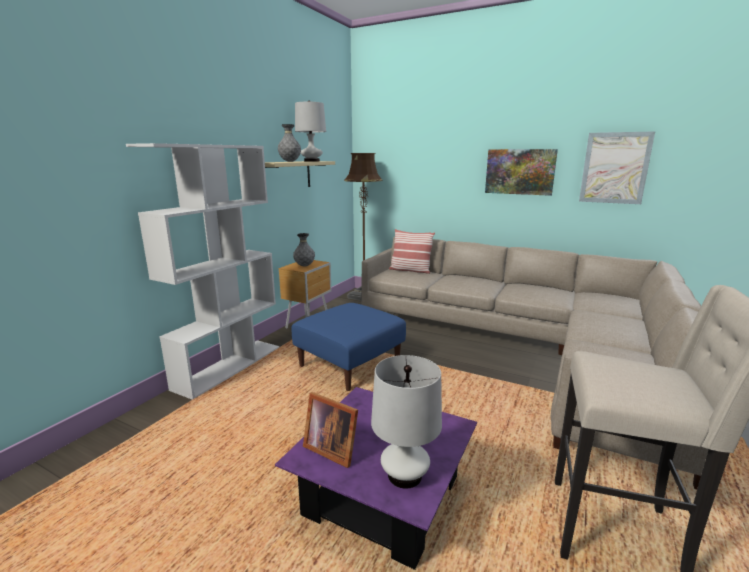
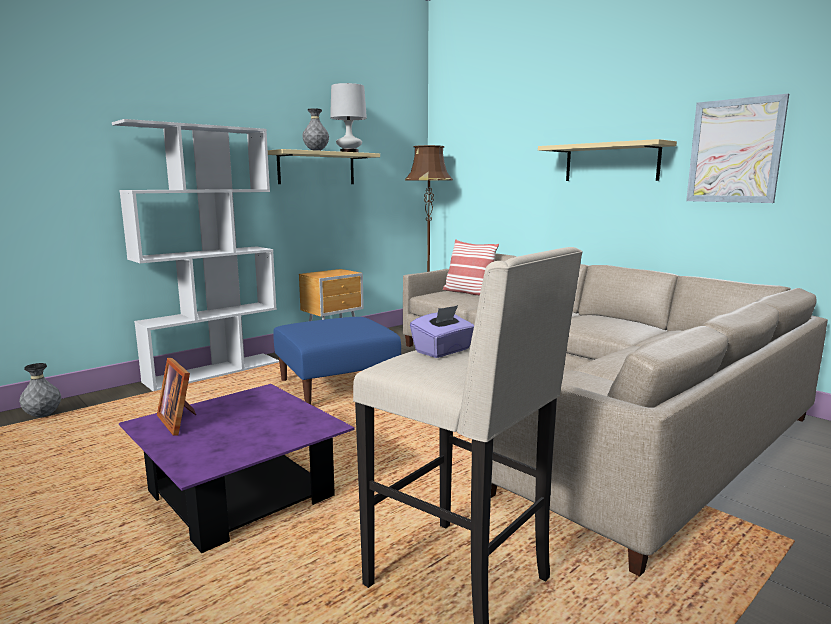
camera: 20 degrees right, 5 degrees down
(304, 266) = (328, 274): grey vase -> grey vase (43, 416)
(404, 475) = (217, 450): white table lamp -> none
(520, 171) = (611, 162): picture -> beige shelf
(615, 368) = (443, 351): none -> purple tissue box

